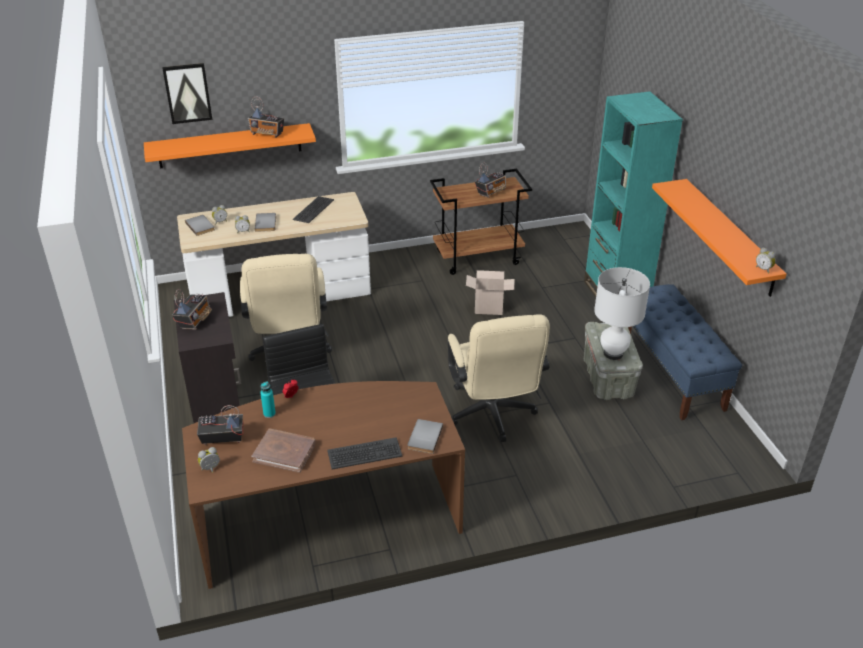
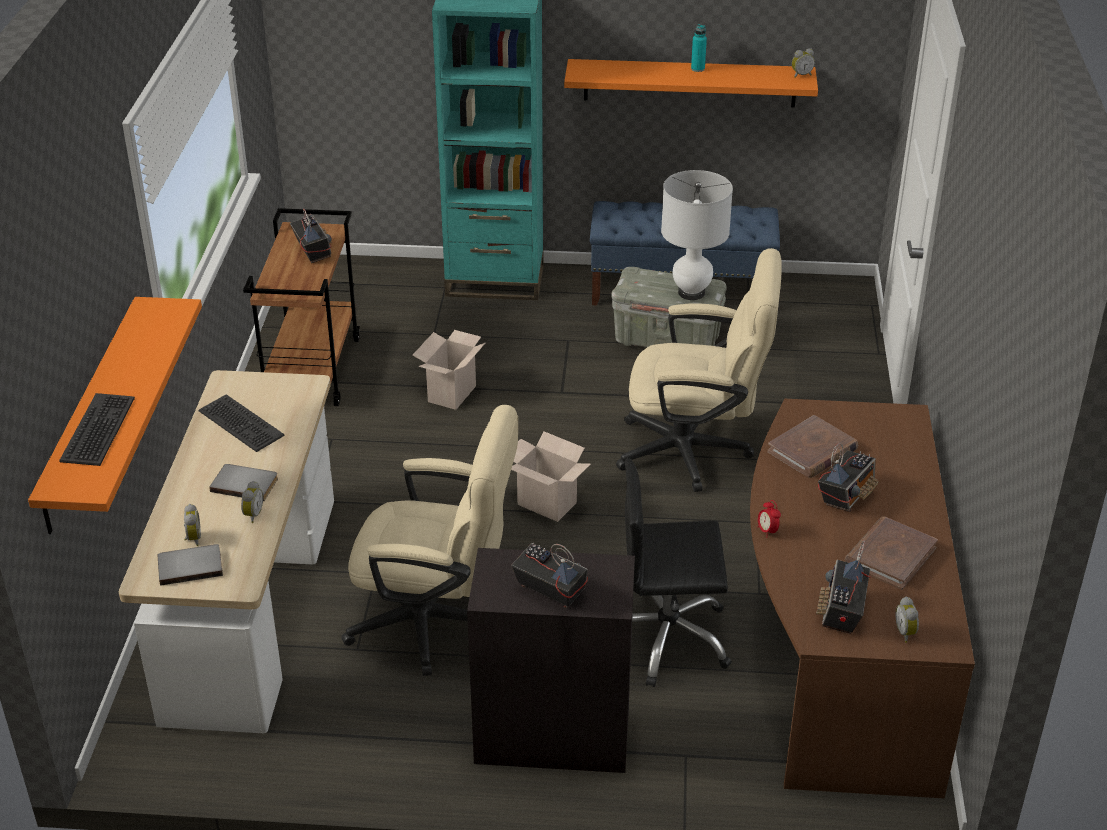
camera: 70 degrees left, 0 degrees up
(187, 93) = (45, 350): picture -> none
(267, 134) = (140, 346): radio -> radio (846, 495)
(269, 414) = (799, 558): turquoise bottle -> turquoise bottle (697, 69)
(364, 454) = (915, 485): keyboard -> keyboard (99, 430)
(382, 402) = (812, 451): none -> brown book
(406, 366) = (544, 504): none -> cardboard box
(423, 437) = (896, 431): grey book -> none

